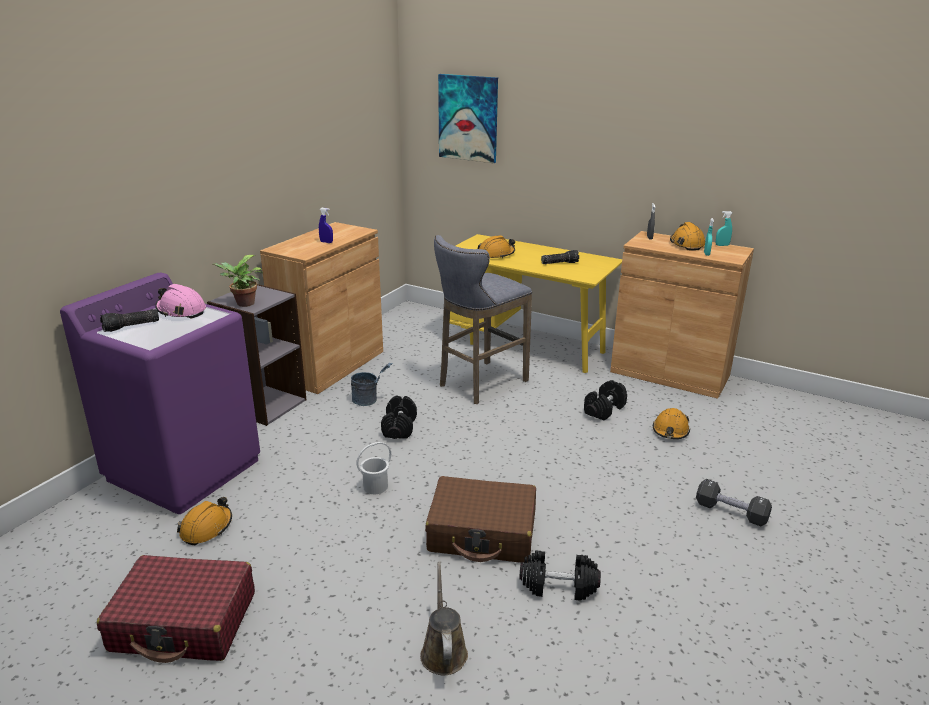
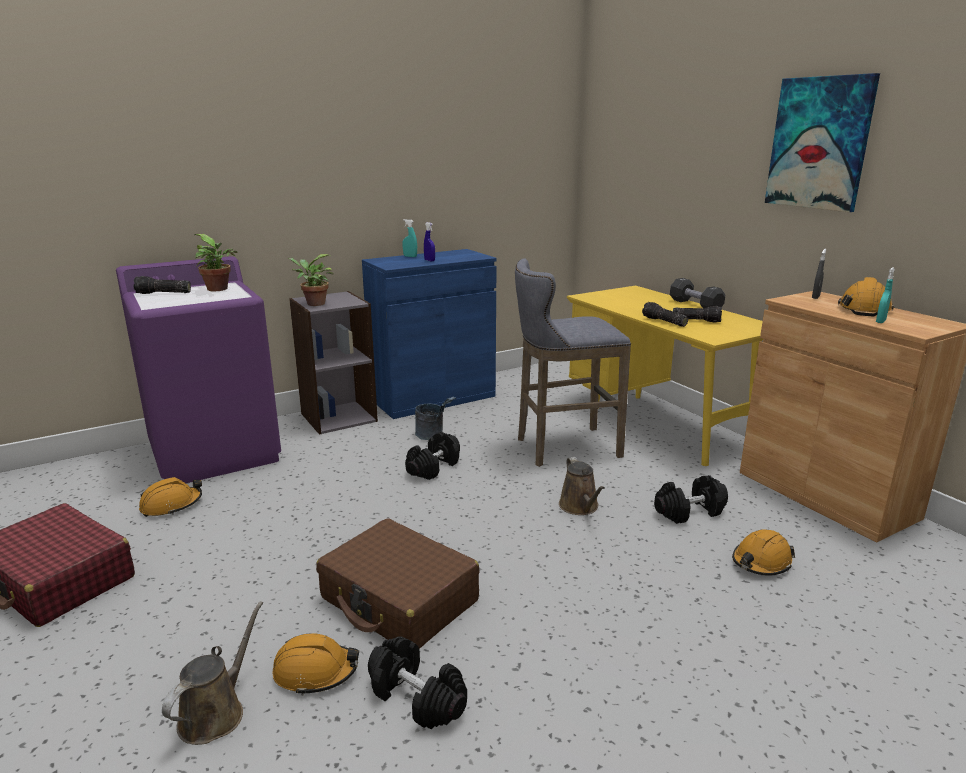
camera: 30 degrees right, 5 degrees down
(181, 311) = (219, 289): pink hard hat -> potted plant
(331, 365) = (433, 398): brown cabinet -> blue cabinet
(375, 486) = (347, 516): white bucket -> none
(468, 118) = (637, 148): picture -> picture (819, 143)
(496, 254) = (629, 304): orange hard hat -> orange hard hat (315, 672)
(535, 427) = (580, 507): none -> brown watering can
(540, 268) = (663, 322): none -> flashlight
(722, 245) = (922, 316): turquoise spray bottle -> turquoise spray bottle (410, 256)
(731, 512) = (758, 700): black dumbbell -> black dumbbell (695, 305)

